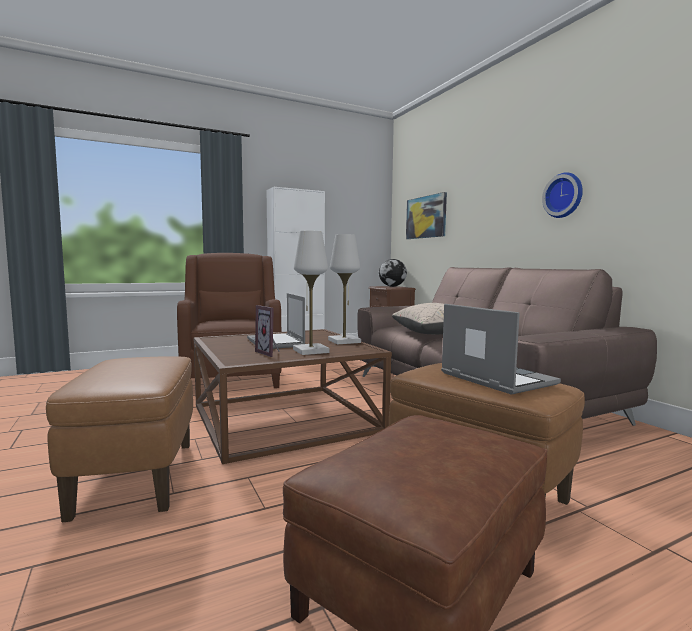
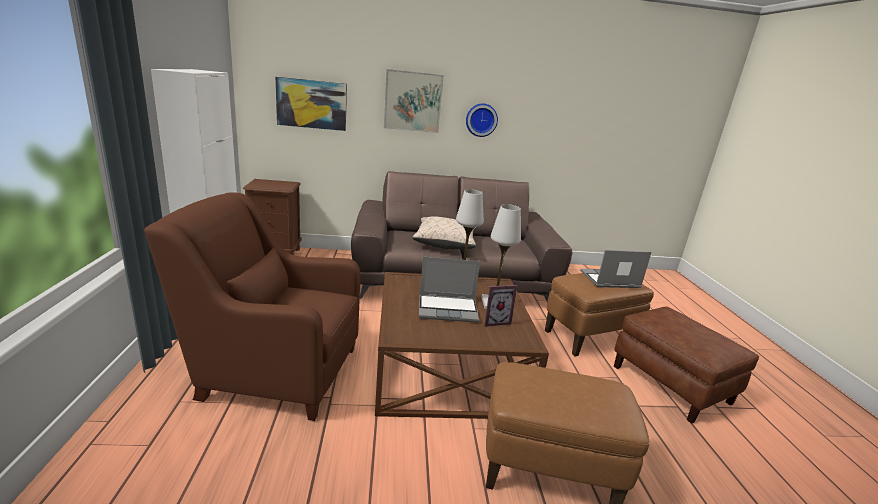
camera: 70 degrees left, 15 degrees up
(392, 286) = (267, 182): globe -> none
(494, 193) = (413, 101): none -> picture

